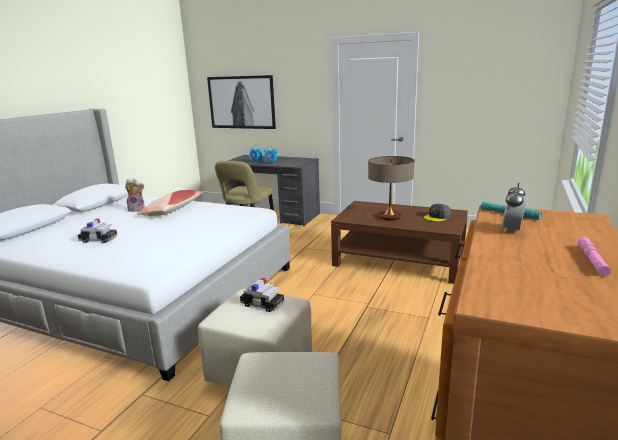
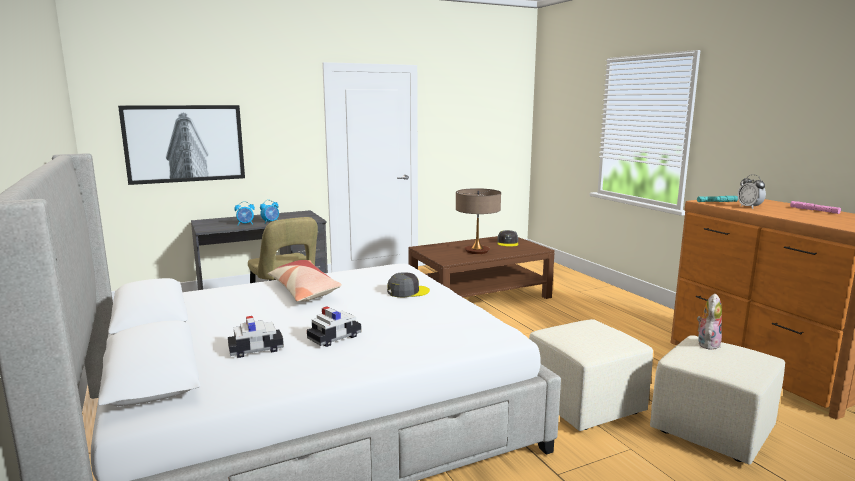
camera: 50 degrees left, 5 degrees down
(137, 209) = (250, 303): plush toy -> plush toy (707, 343)
(204, 227) = (407, 291): none -> grey cap
(262, 304) = (587, 331): toy car -> toy car (256, 349)

